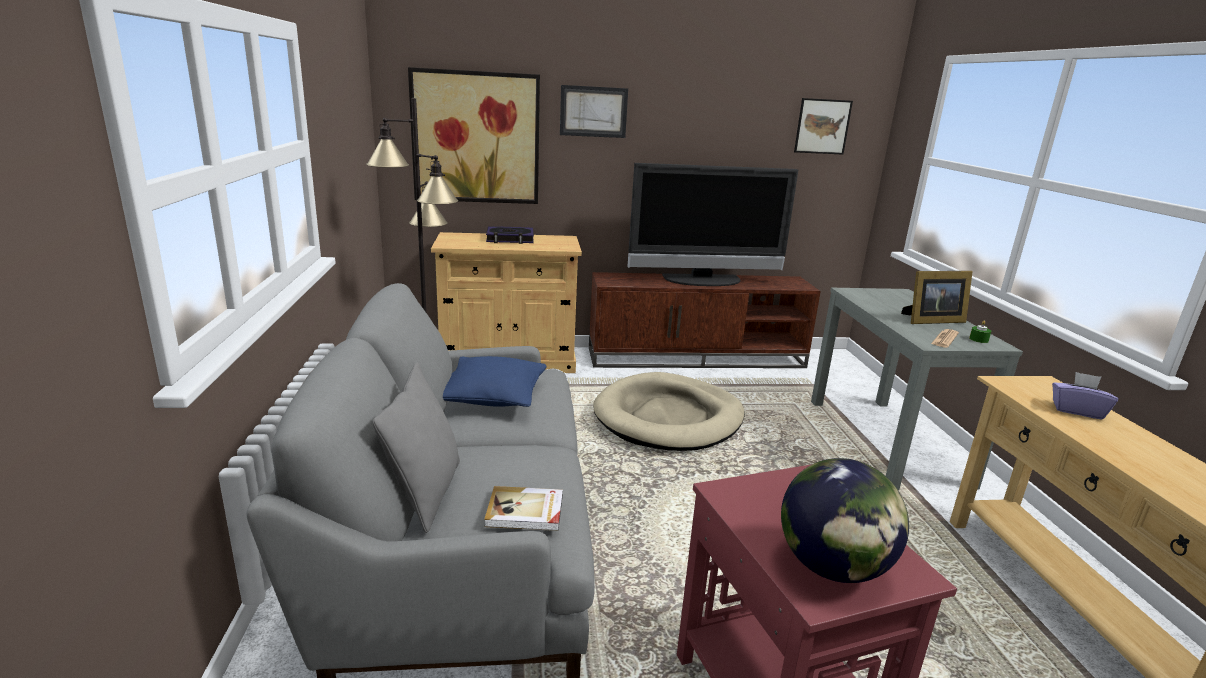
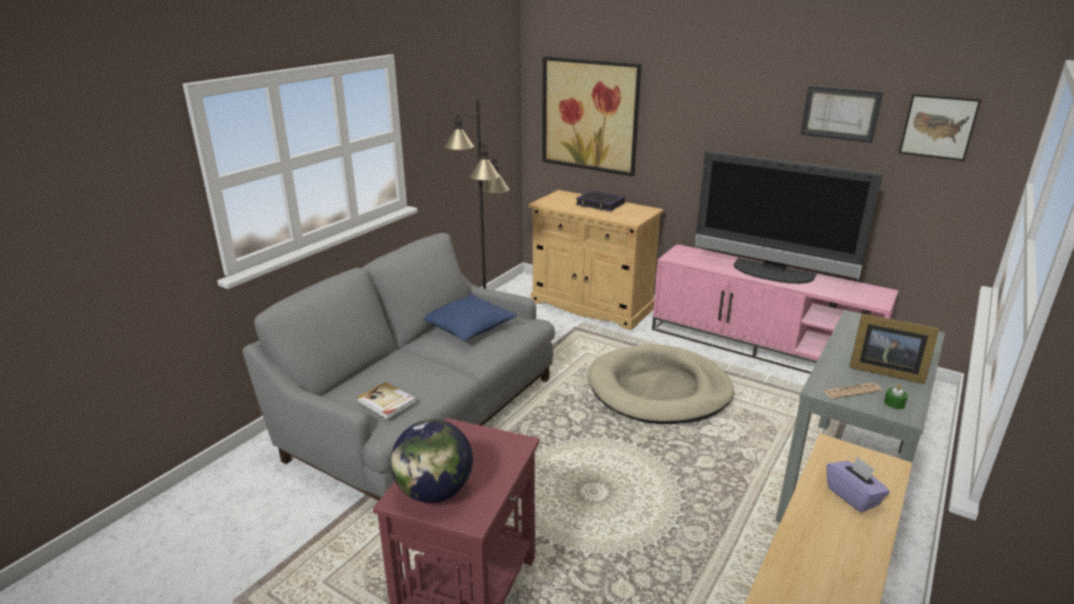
camera: 40 degrees right, 5 degrees up
(425, 493) = (358, 373): grey pillow -> none
(593, 111) = (686, 98): picture -> picture (840, 113)
(697, 357) = (761, 347): brown tv stand -> pink tv stand

